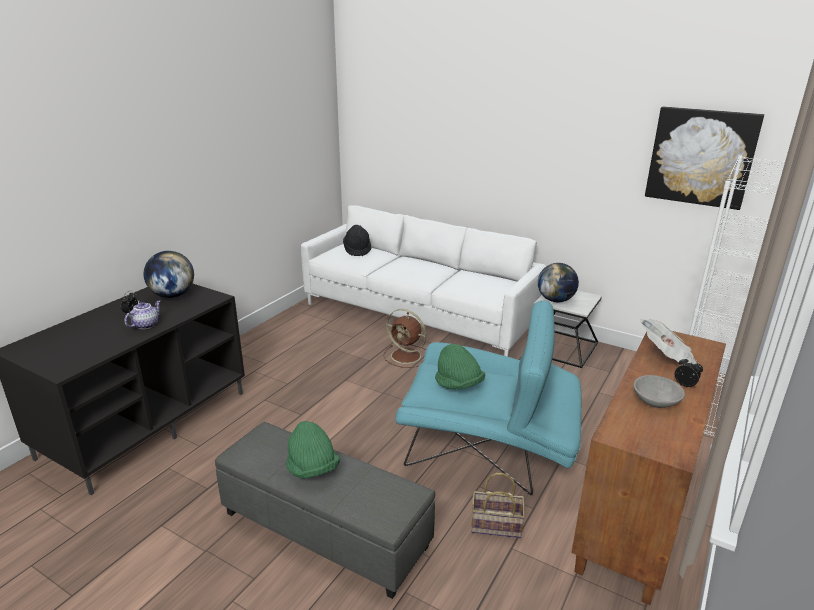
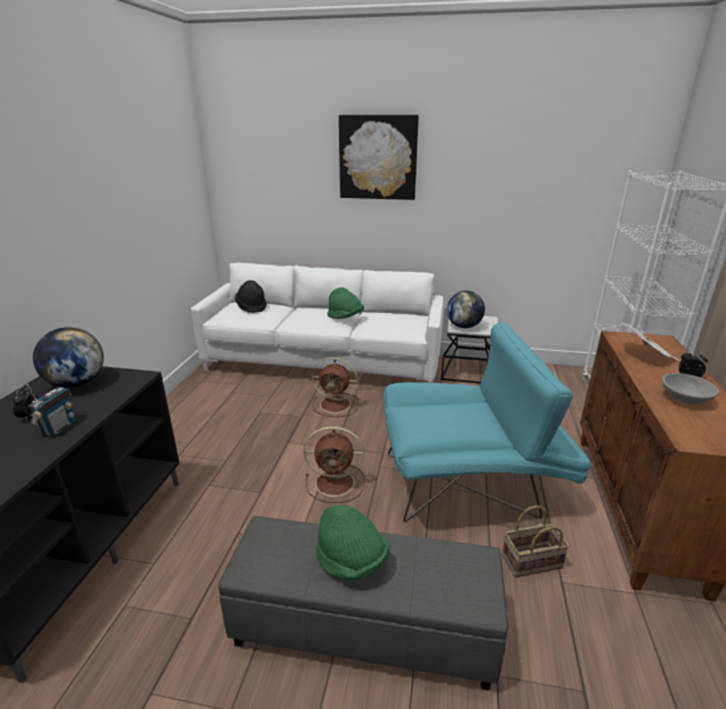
camera: 20 degrees left, 0 degrees up
(146, 325) = (59, 427): teapot -> radio
(367, 422) = (337, 483): none -> brown fan
(458, 384) = (445, 422): green hat -> green hat (345, 317)
(701, 157) = (581, 178): picture -> picture (378, 157)

